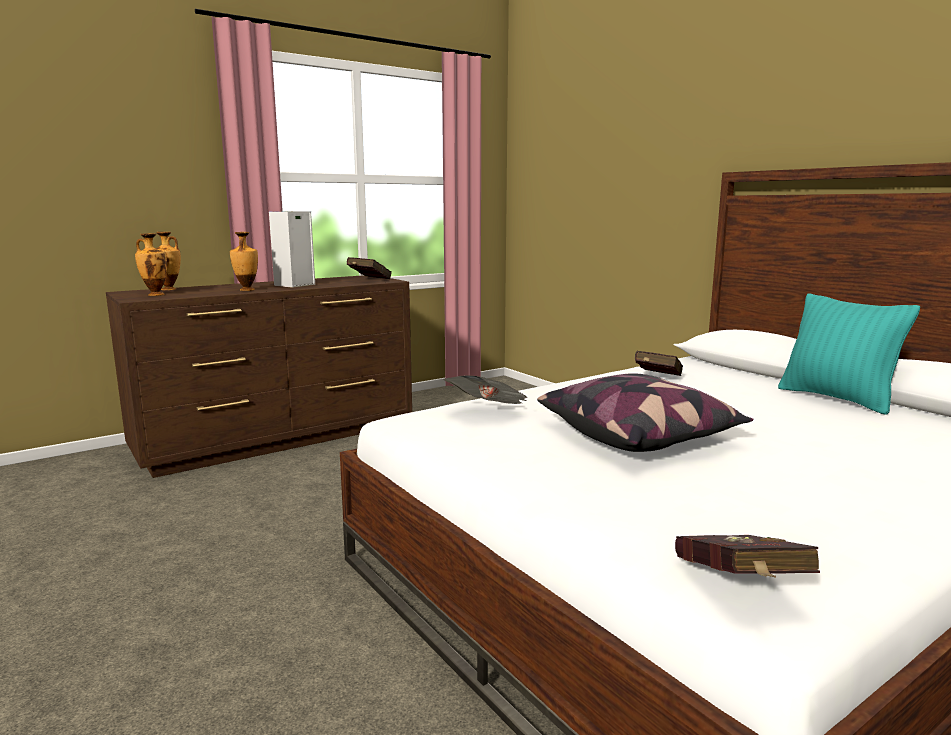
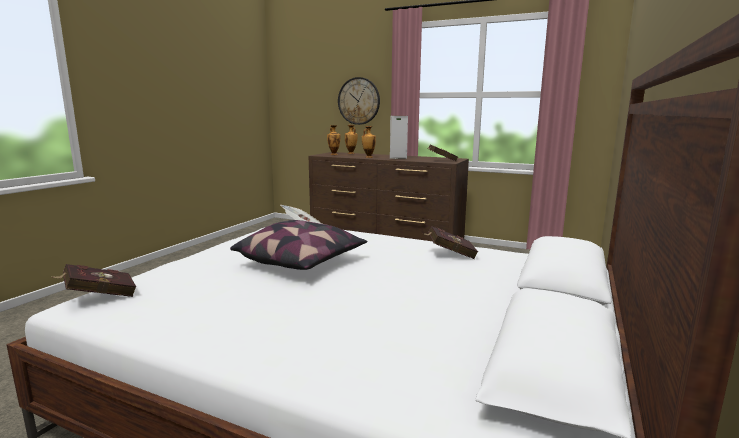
camera: 60 degrees right, 0 degrees up
(139, 184) = (359, 101): none -> wall clock
(837, 399) = (497, 311): turquoise pillow -> none

